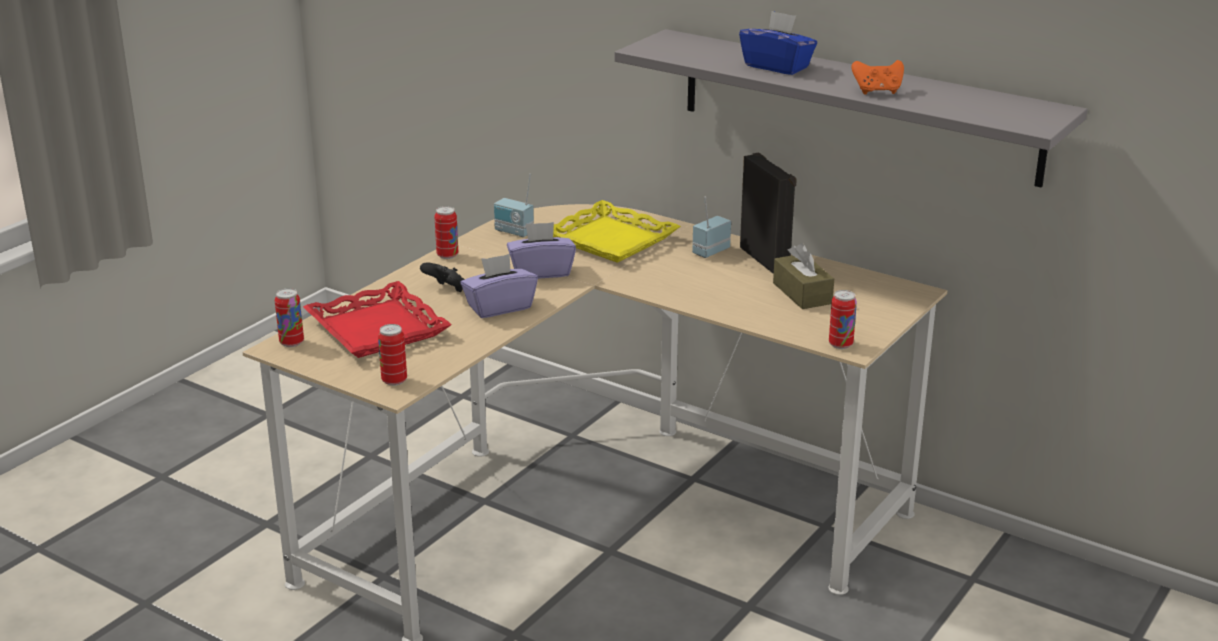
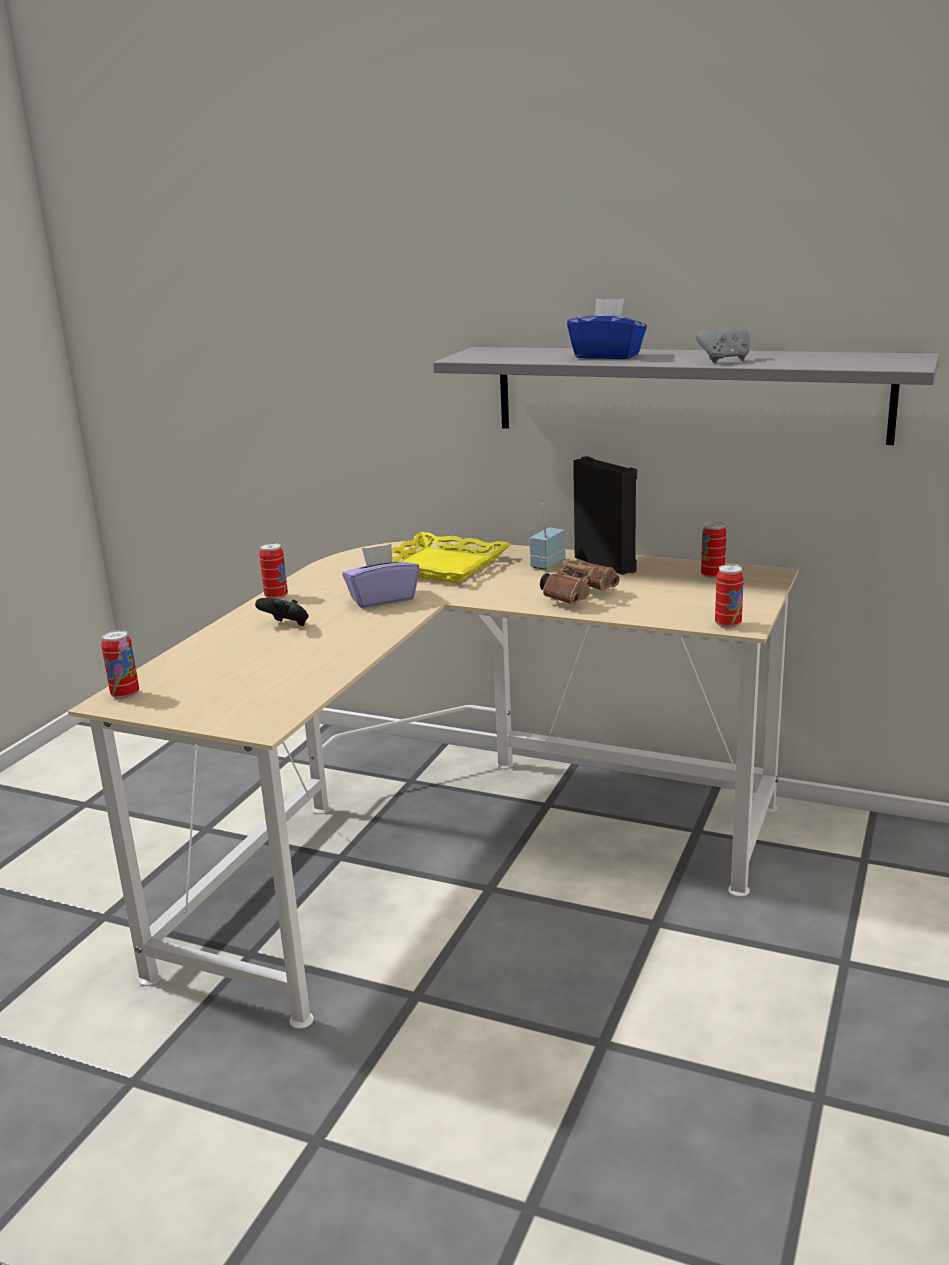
camera: 10 degrees left, 5 degrees down
(376, 329) = (220, 670): red tray -> none
(394, 381) = (258, 716): can -> can (712, 576)
(499, 307) = (351, 634): purple tissue box -> none
(513, 232) = (338, 570): radio -> none
(721, 294) = (579, 596): none -> brown binoculars
(802, 293) = (660, 587): brown tissue box -> none
(877, 92) = (725, 361): orange game controller -> grey game controller

